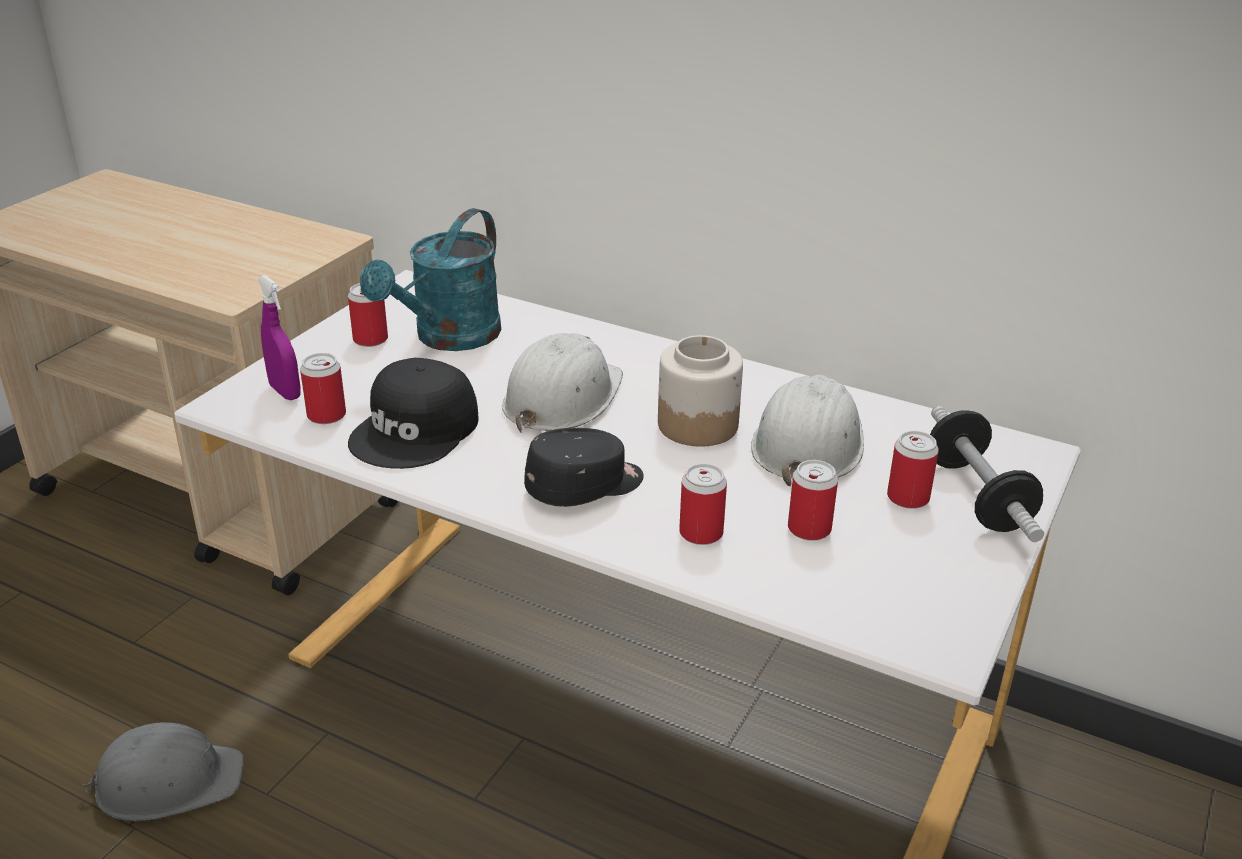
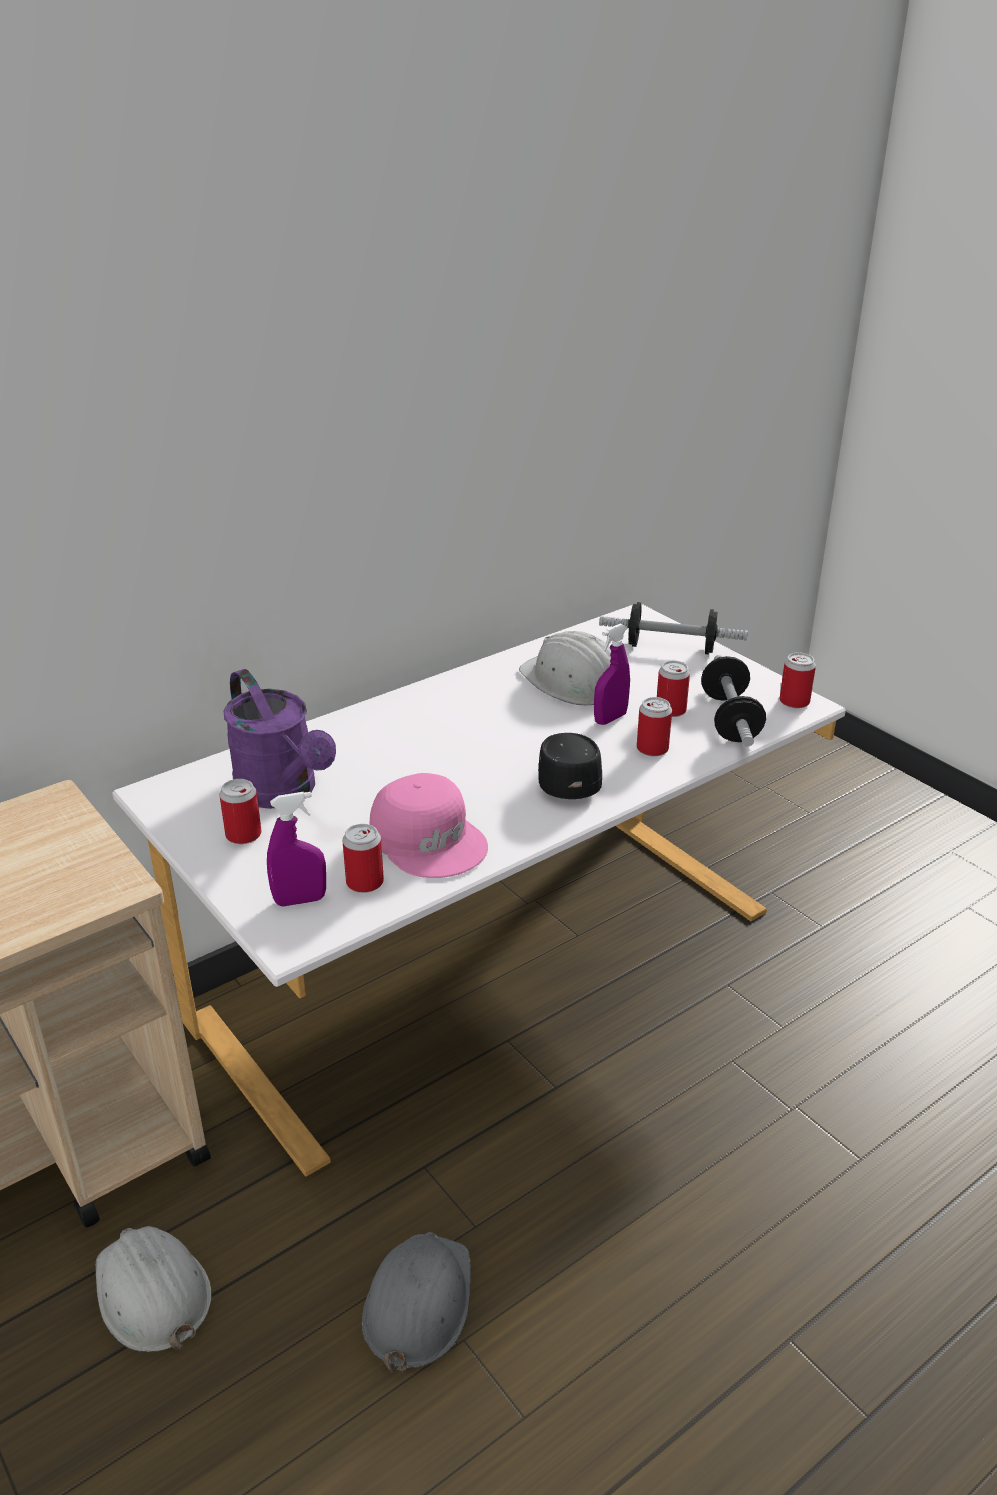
camera: 65 degrees left, 0 degrees up
(417, 430) = (429, 839): black cap -> pink cap
(448, 338) = (283, 793): turquoise watering can -> purple watering can
(561, 398) = (434, 760): white hard hat -> white hard hat (151, 1293)
(697, 424) = (518, 714): jar -> none
(745, 487) = (610, 718): none -> purple spray bottle
(832, 583) = (730, 719): none -> dumbbell
(908, 498) = (658, 669): can -> can (794, 702)

